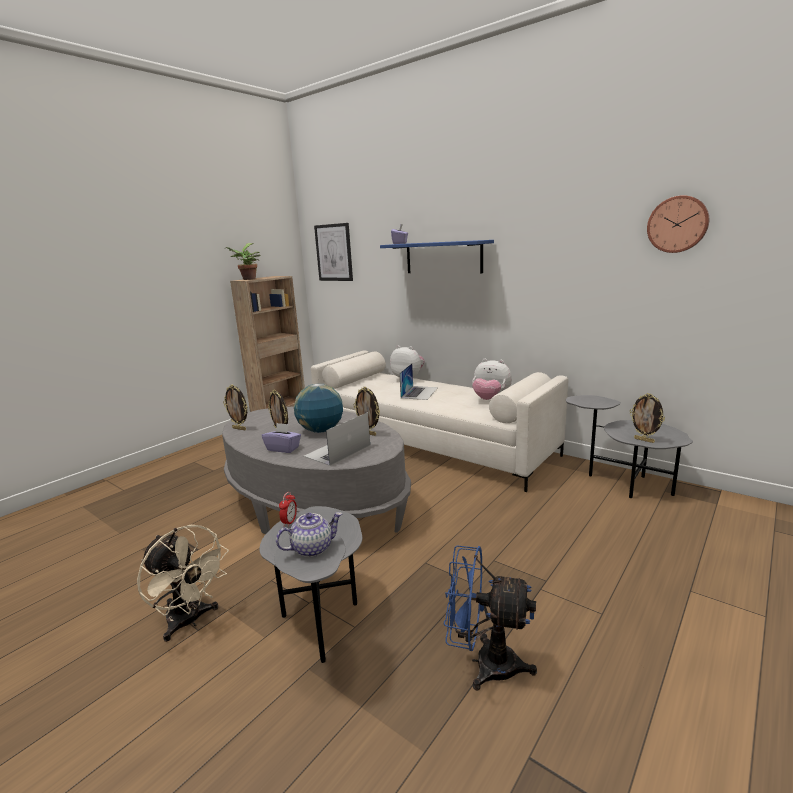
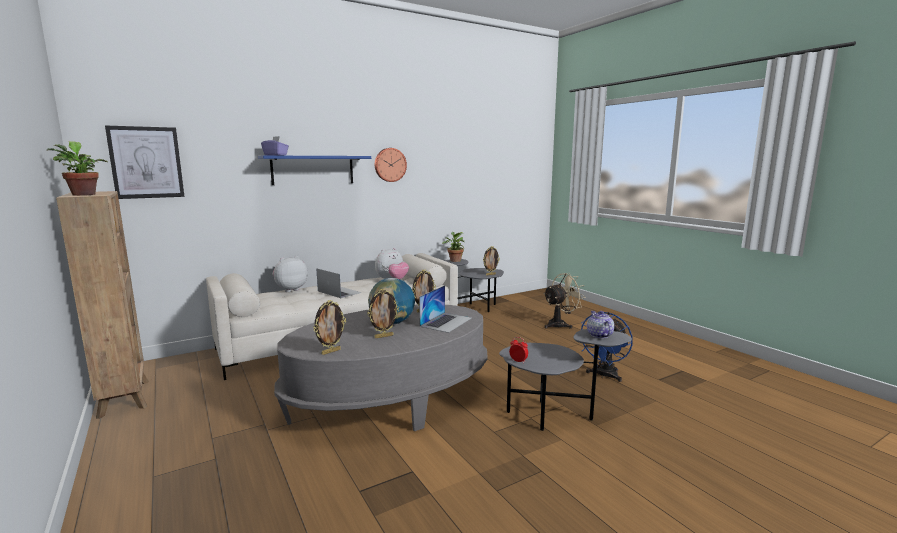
camera: 70 degrees left, 5 degrees down
(190, 621) = (528, 475): beige fan -> beige fan (560, 324)
(283, 449) = (416, 337): purple tissue box -> none
(337, 451) = (446, 322): laptop -> laptop turned 120 degrees counterclockwise
(599, 399) = (454, 260): none -> potted plant
(677, 224) = (469, 152): wall clock -> wall clock (390, 165)

